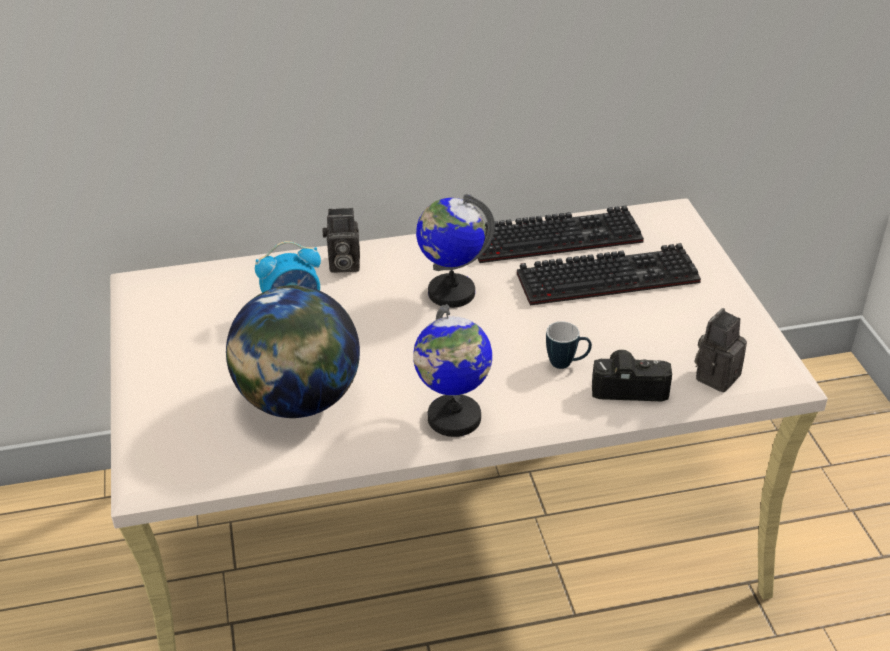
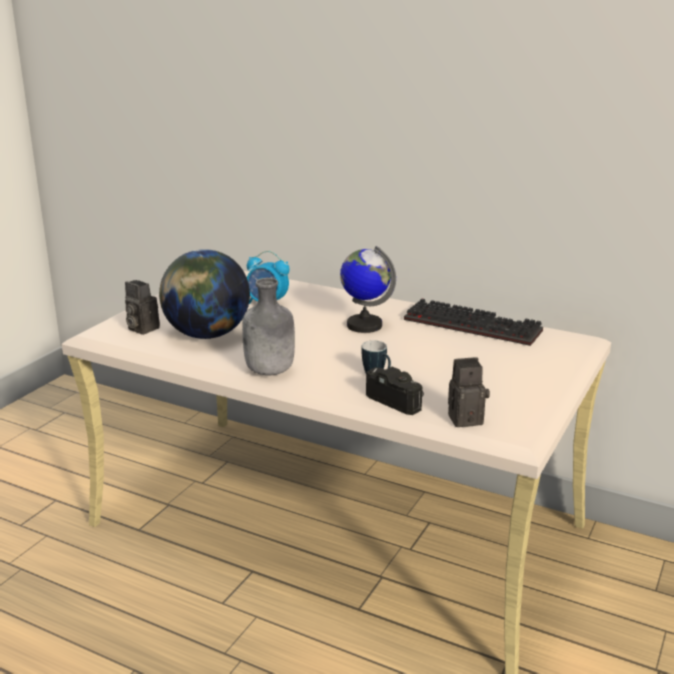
camera: 40 degrees right, 15 degrees down
(342, 265) = (325, 296): camera -> camera (141, 328)
(453, 418) = (270, 371): globe -> grey bottle
(609, 276) = (477, 352): keyboard -> none

